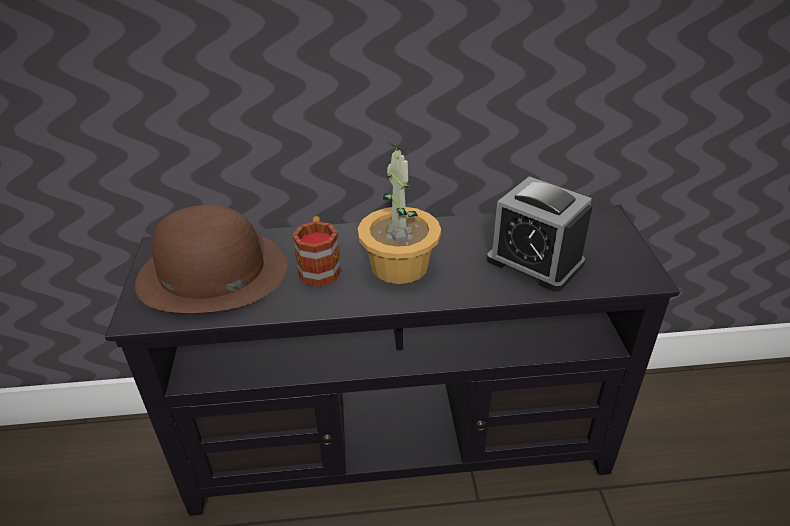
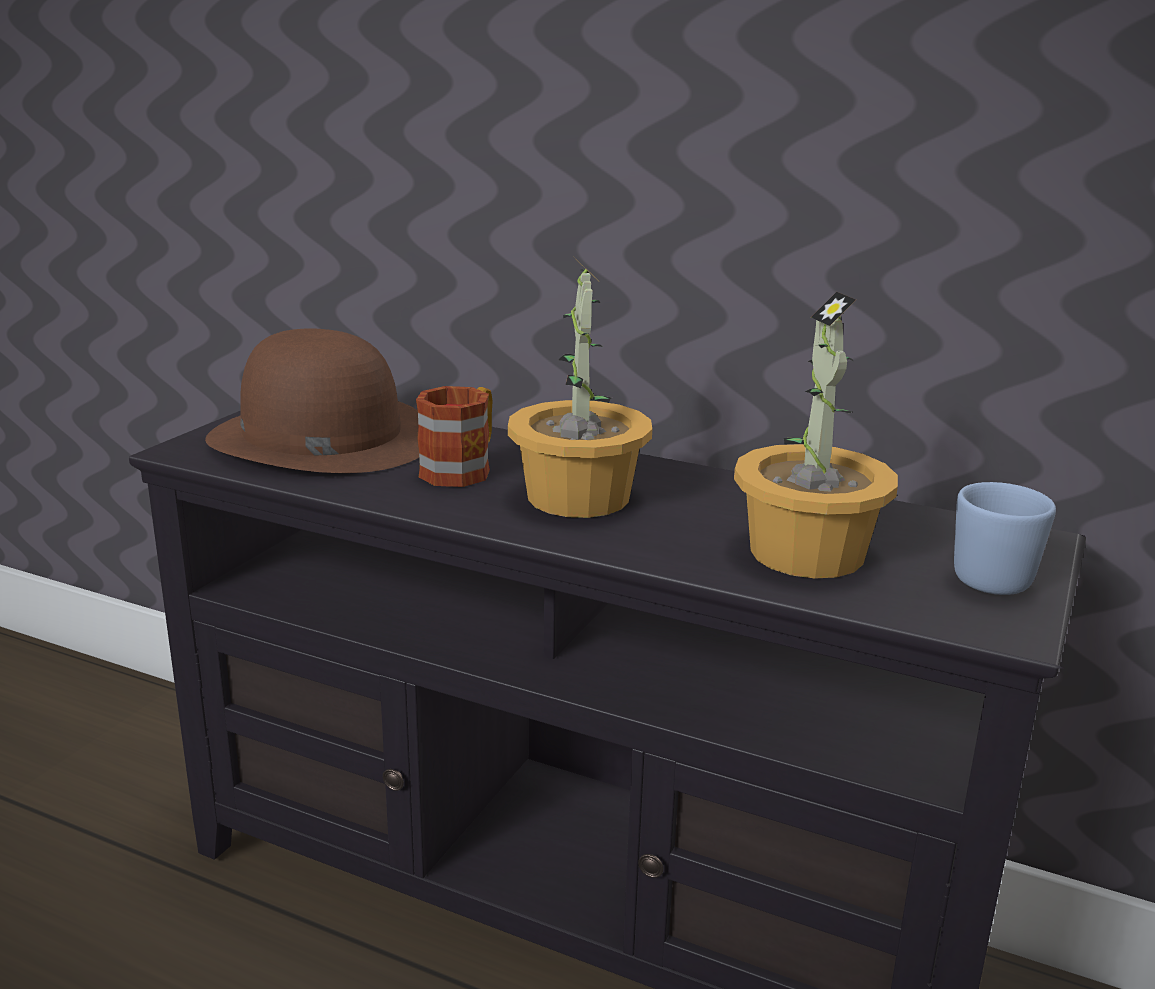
camera: 30 degrees right, 15 degrees down
(535, 262) = (809, 552): alarm clock -> potted plant
(610, 247) = (983, 575): none -> blue mug

